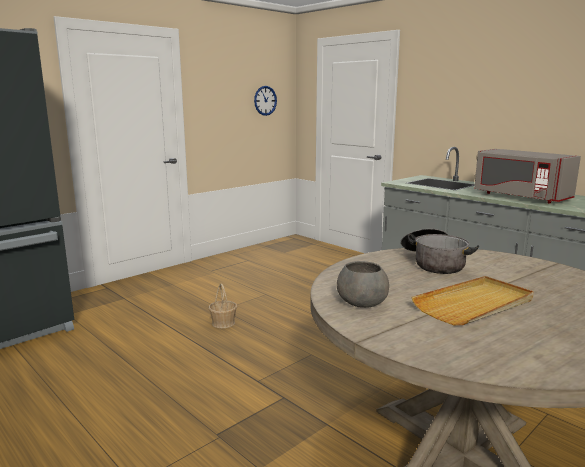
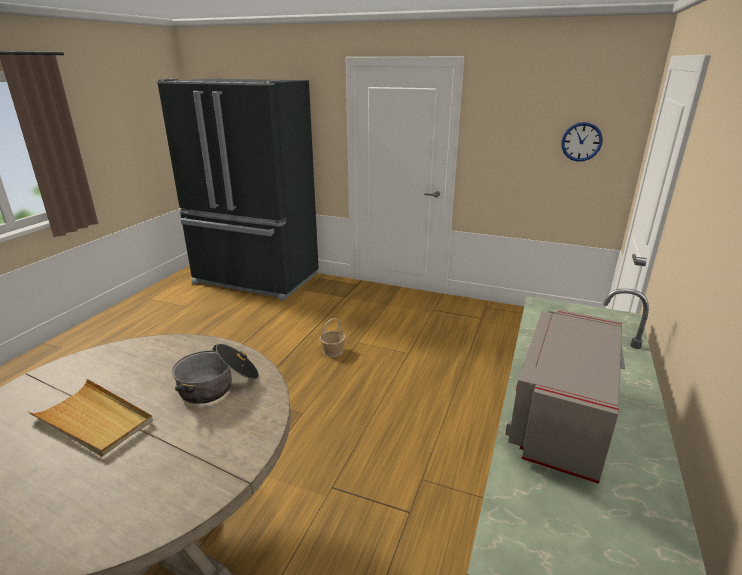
camera: 65 degrees right, 10 degrees up
(363, 302) = (102, 363): grey bowl -> none

